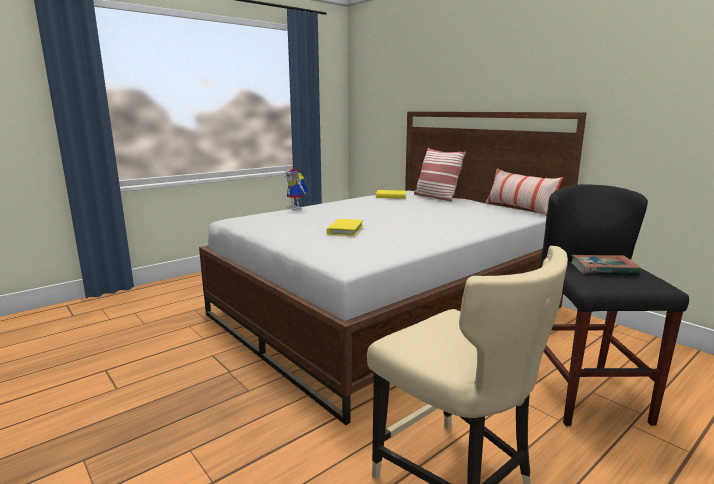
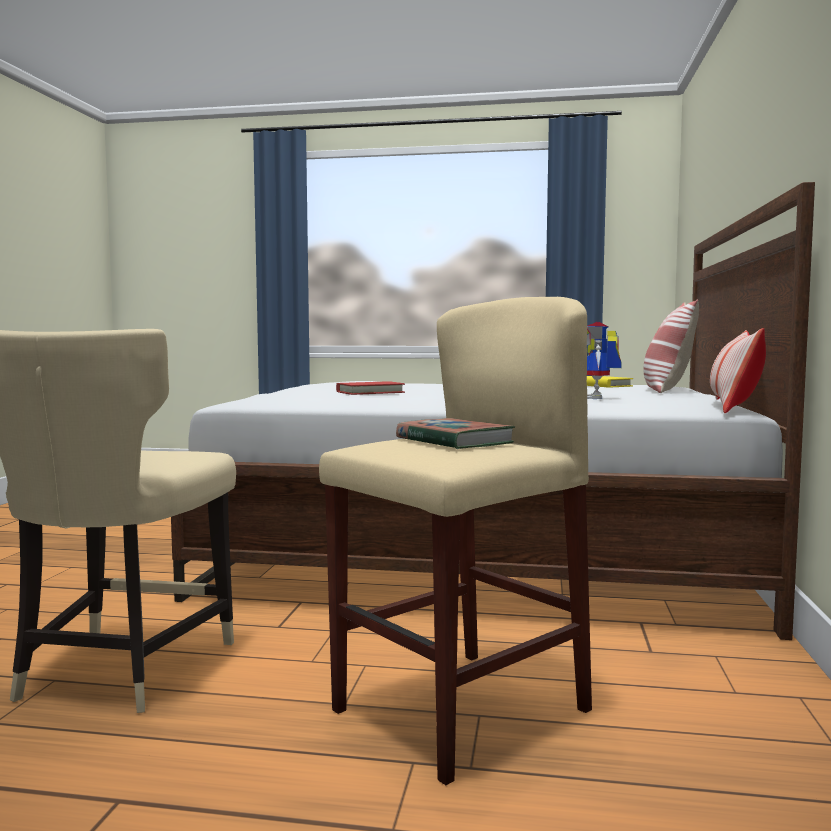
camera: 50 degrees right, 10 degrees down
(297, 208) = (427, 382): toy robot -> toy robot (599, 398)
(345, 230) = (370, 392): yellow book -> red book
(585, 394) = (460, 710): black stool -> beige stool

